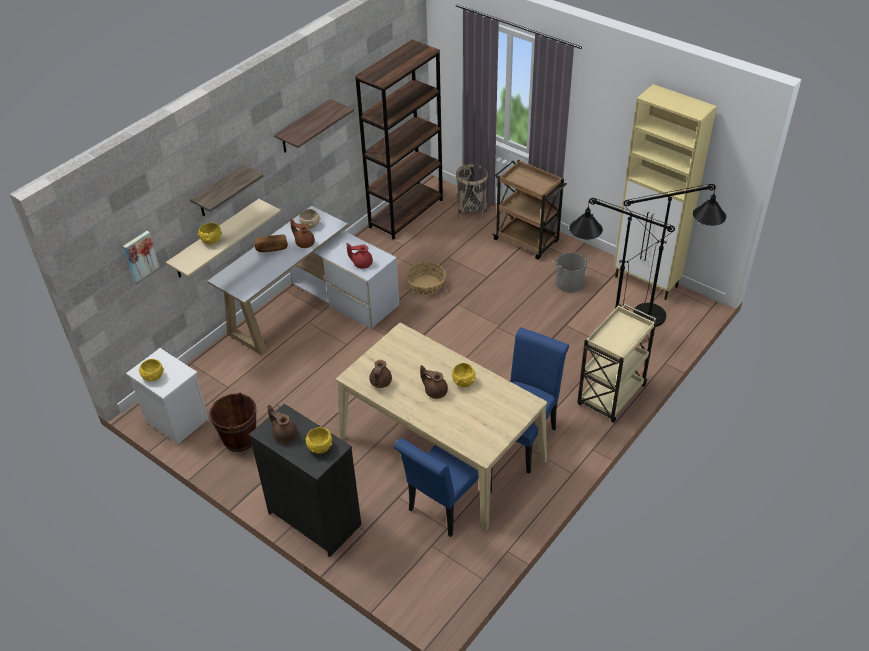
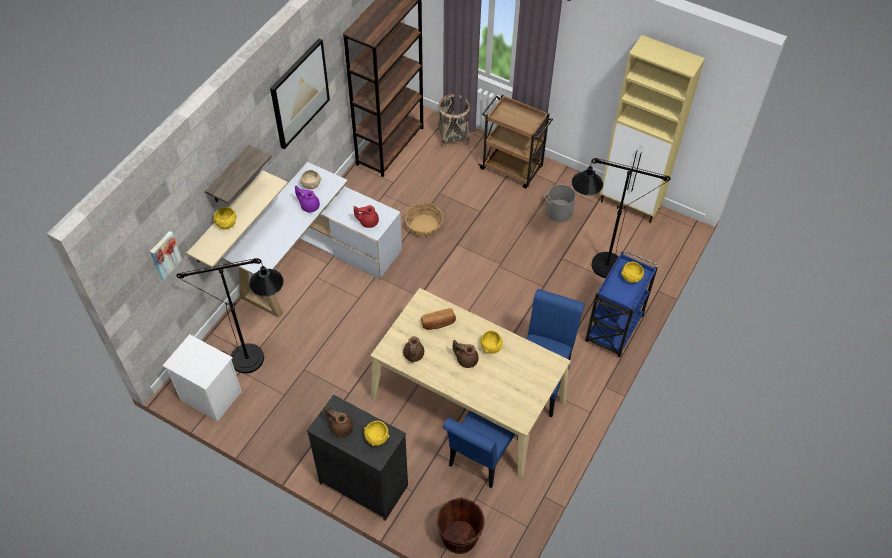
camera: 10 degrees left, 10 degrees up
(153, 377) = (191, 367): yellow bowl -> yellow bowl (631, 278)
(239, 439) = (276, 409): brown bucket -> brown bucket (459, 537)
(272, 249) = (278, 215): bread -> bread (438, 323)
(304, 127) = (299, 93): shelf -> picture
(304, 243) = (309, 206): brown teapot -> purple teapot
(610, 396) = (613, 330): beige cart -> blue cart
(659, 317) = (646, 241): black floor lamp -> black floor lamp (257, 359)

